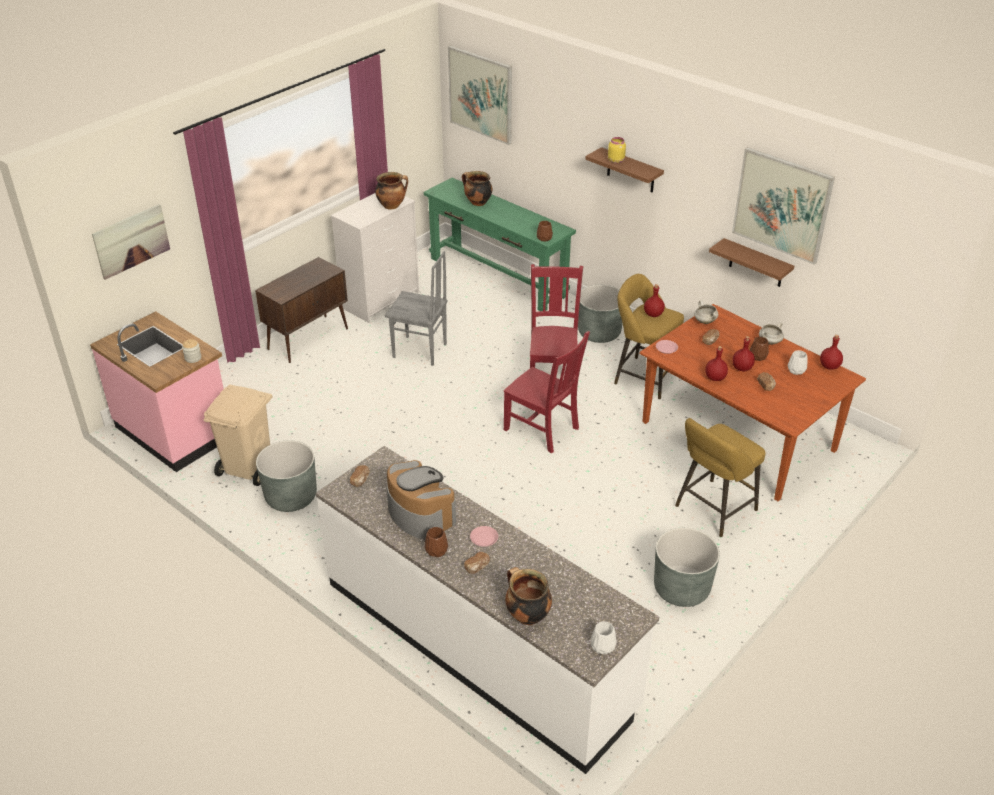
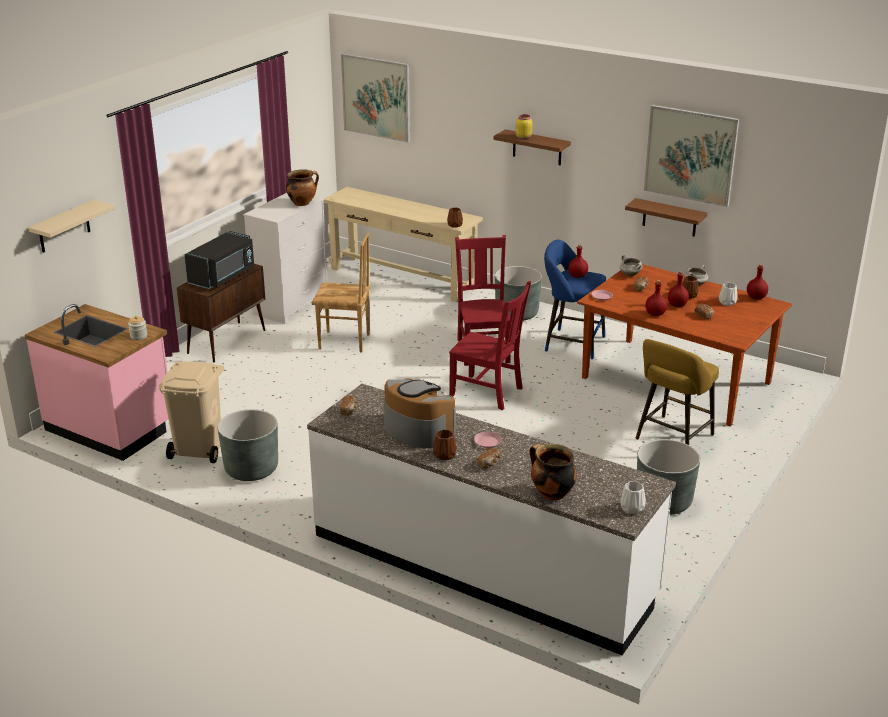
camera: 10 degrees left, 10 degrees down
(131, 241) = (64, 227): picture -> beige shelf
(303, 280) = (223, 276): none -> black microwave
(419, 351) = (344, 342): grey chair -> brown chair
(477, 203) = (379, 203): cooking pot -> none
(497, 277) = (402, 278): green console table -> beige console table
(643, 377) = (571, 343): yellow stool -> blue stool

